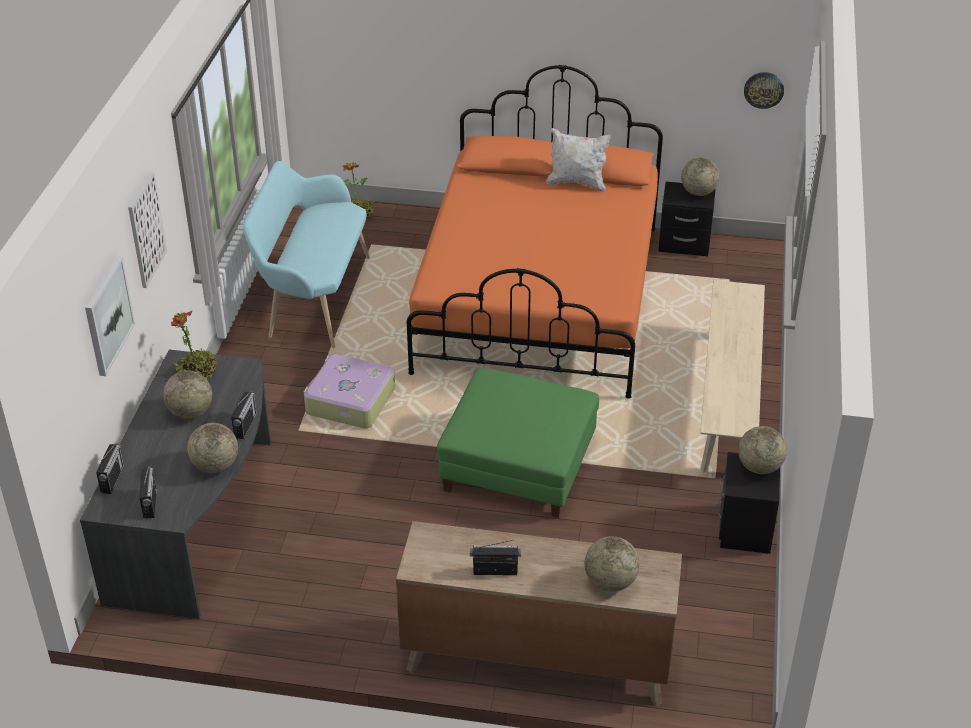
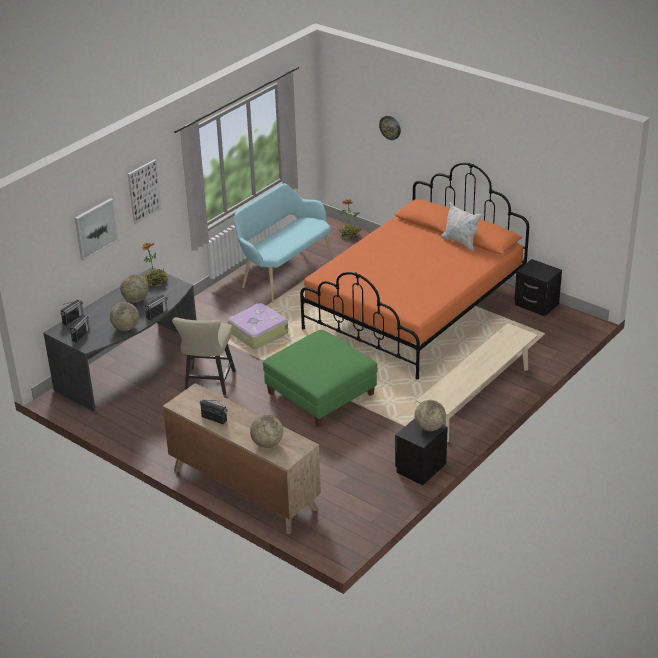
camera: 30 degrees right, 5 degrees down
(343, 507) = (208, 384): none -> beige chair
(698, 192) = (546, 270): globe -> none
(764, 89) = (591, 208): wall clock -> wall clock (390, 127)

